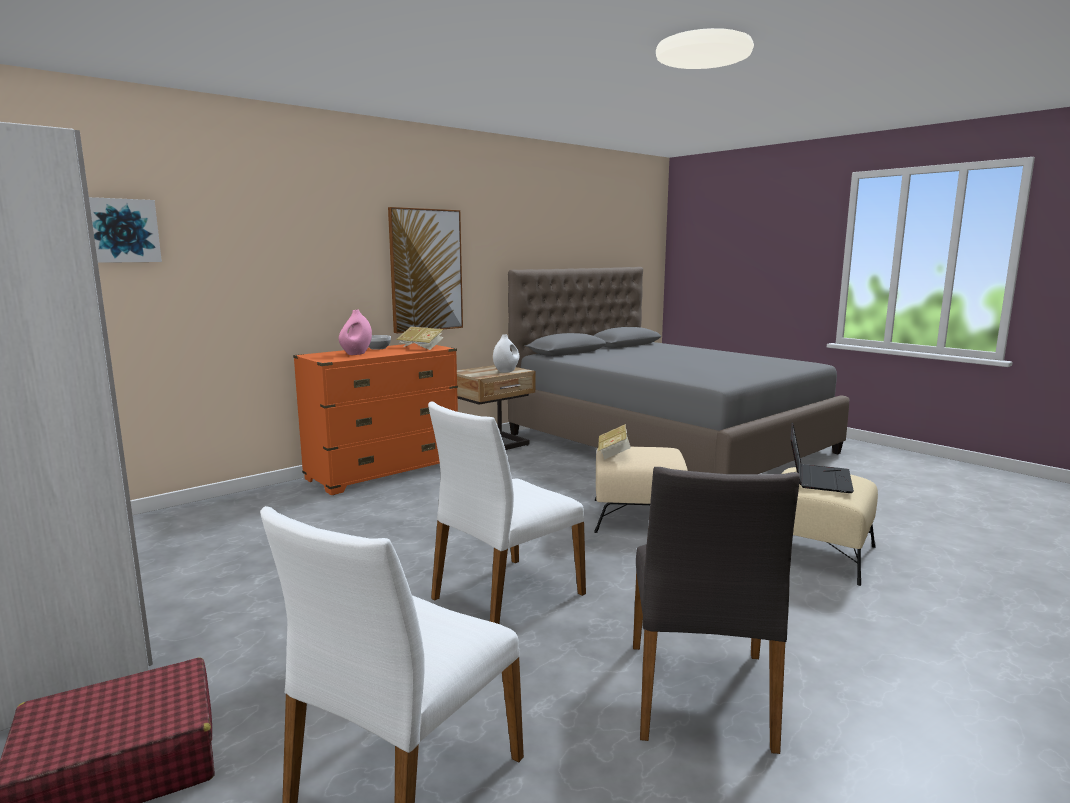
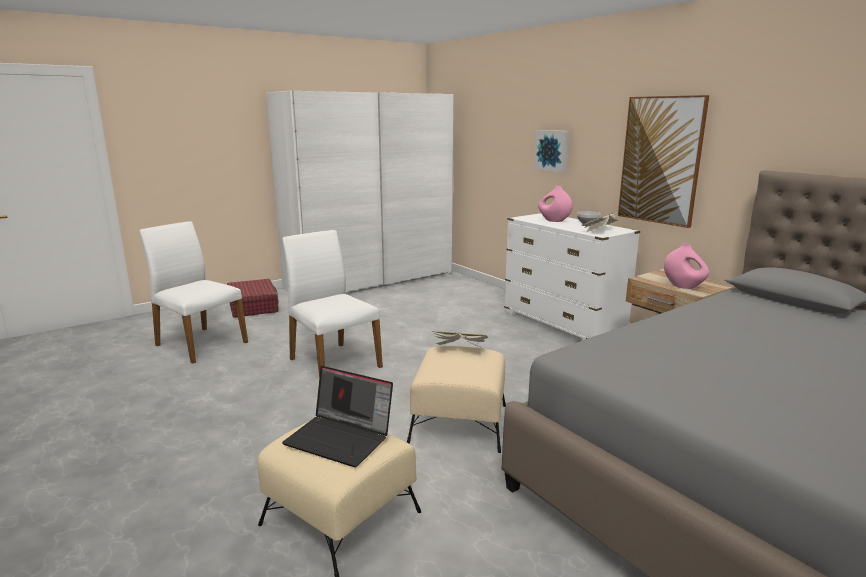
camera: 95 degrees right, 5 degrees up
(122, 230) = (485, 121): picture -> picture (552, 150)
(384, 472) = (562, 324): orange dresser -> white dresser
(506, 371) = (683, 286): white vase -> pink vase
(701, 695) = (189, 409): grey chair -> none

